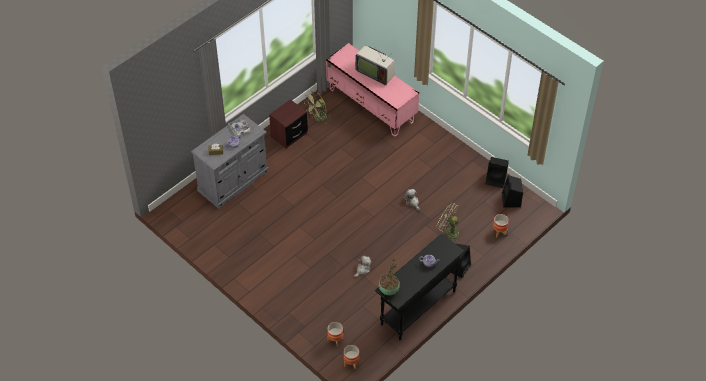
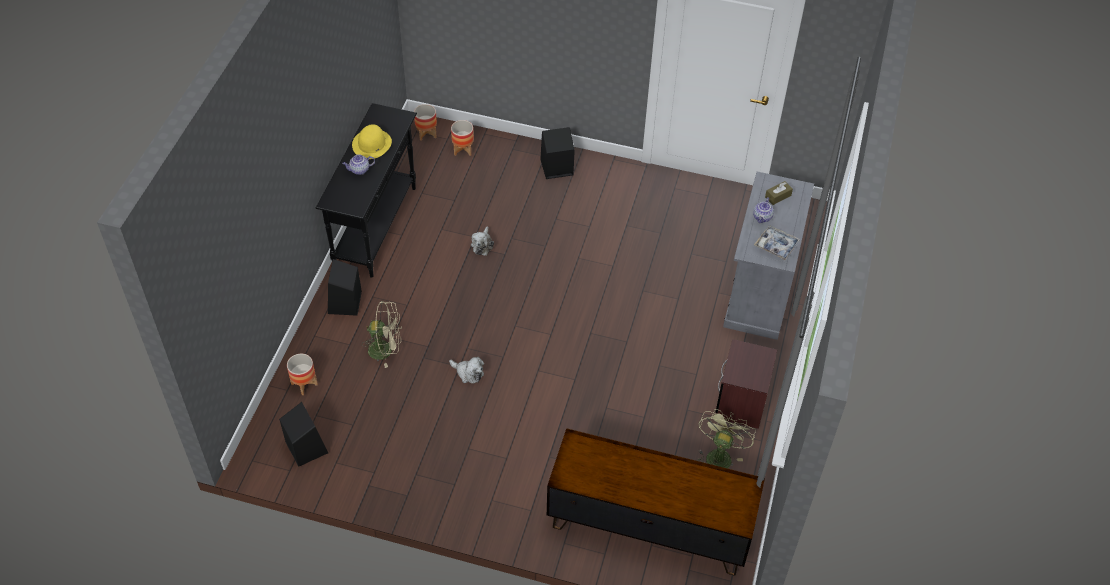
camera: 150 degrees right, 0 degrees up
(371, 105) = (649, 525): pink tv stand -> brown tv stand
(375, 73) = (653, 491): television -> none
(389, 290) = (397, 118): potted plant -> none
(413, 278) = (372, 144): none -> yellow hat
(496, 179) = (347, 476): black speaker -> black speaker (555, 168)

